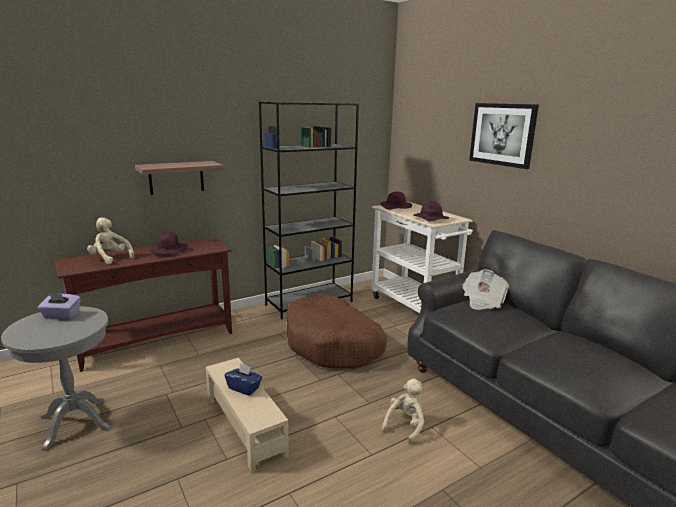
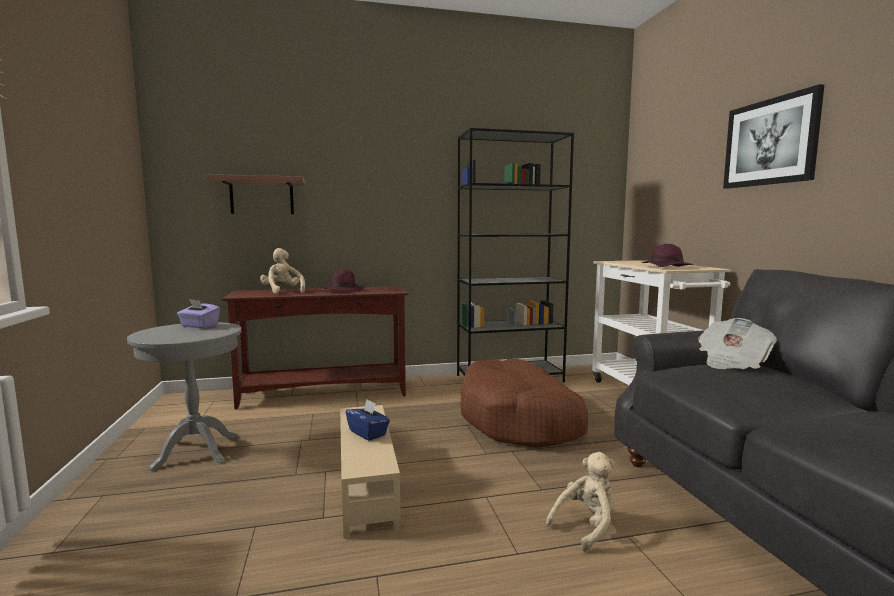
camera: 20 degrees right, 10 degrees down
(176, 177) = (363, 216): shelf -> shelf (262, 196)
(396, 207) = (625, 262): purple hat -> none

